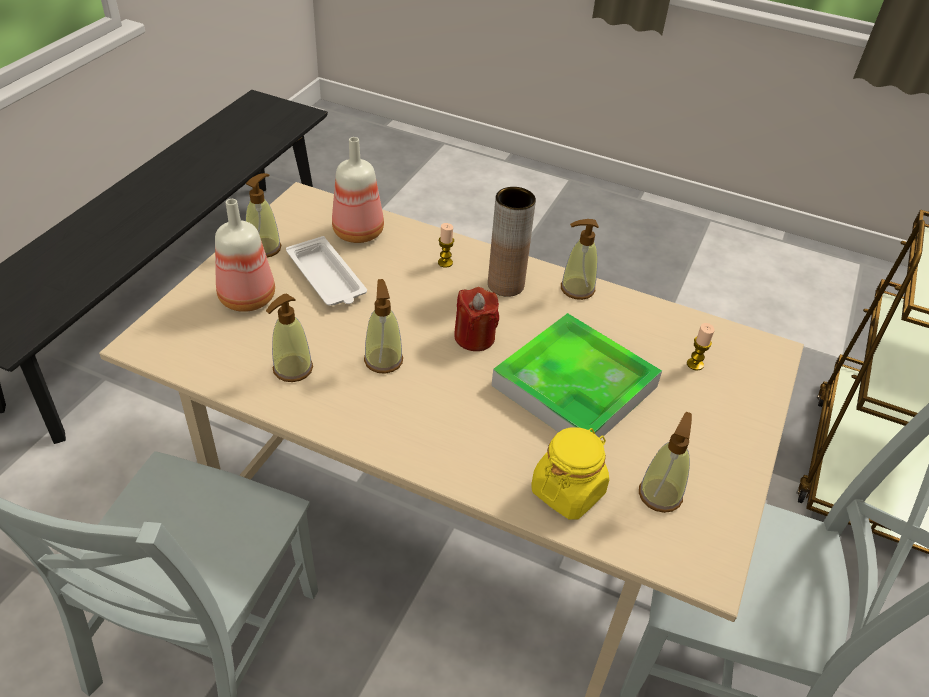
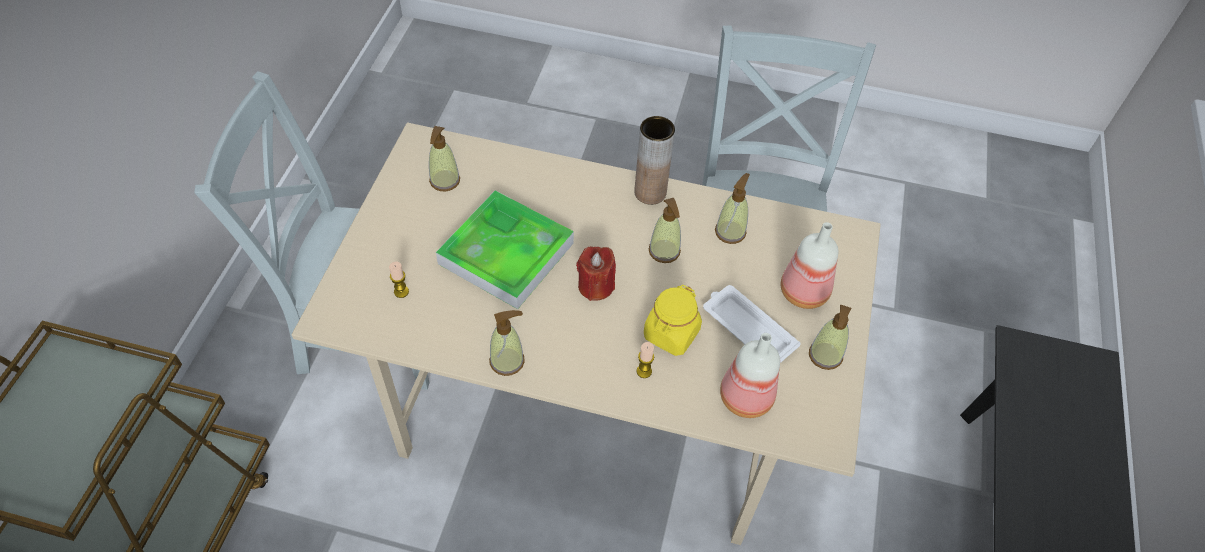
camera: 170 degrees right, 10 degrees up
(505, 285) = (578, 353): brown vase -> brown vase (650, 192)
(568, 491) = (508, 174): yellow jar -> yellow jar (671, 334)

